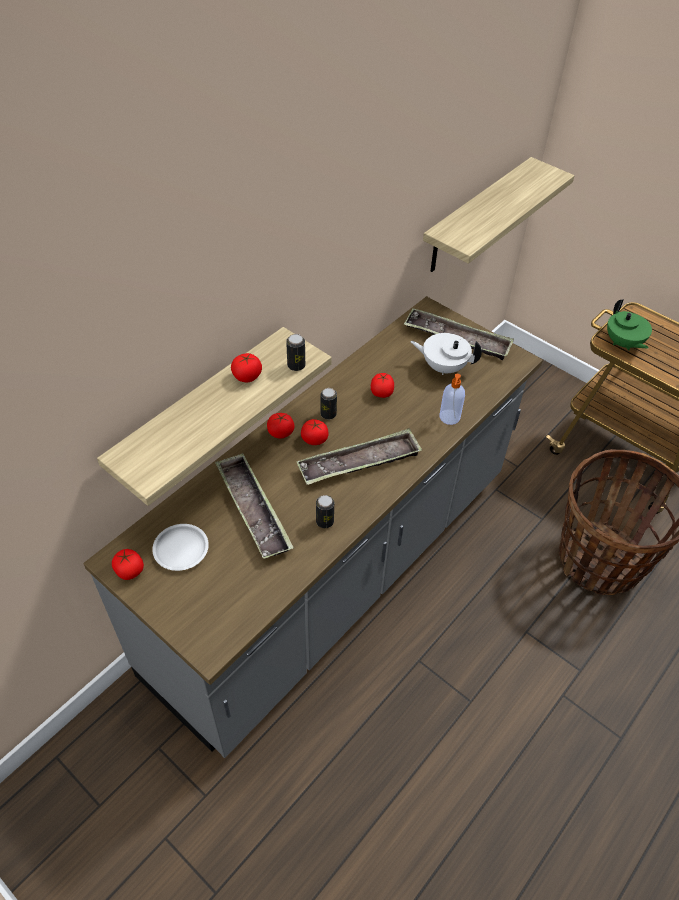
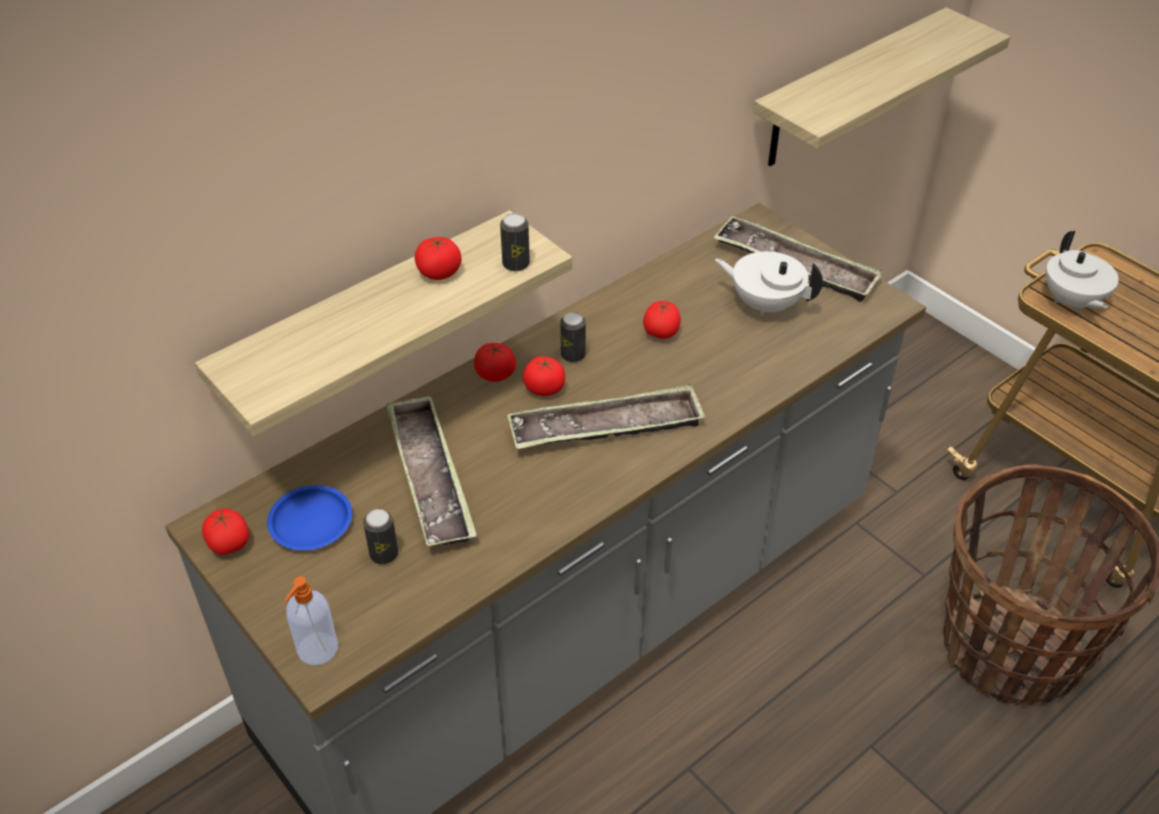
camera: 10 degrees right, 5 degrees down
(180, 549) = (310, 522): white plate -> blue plate
(324, 521) = (535, 506): can -> can (384, 554)
(449, 418) = (760, 377): soap dispenser -> soap dispenser (316, 650)
(623, 343) = (1071, 301): green teapot -> white teapot

